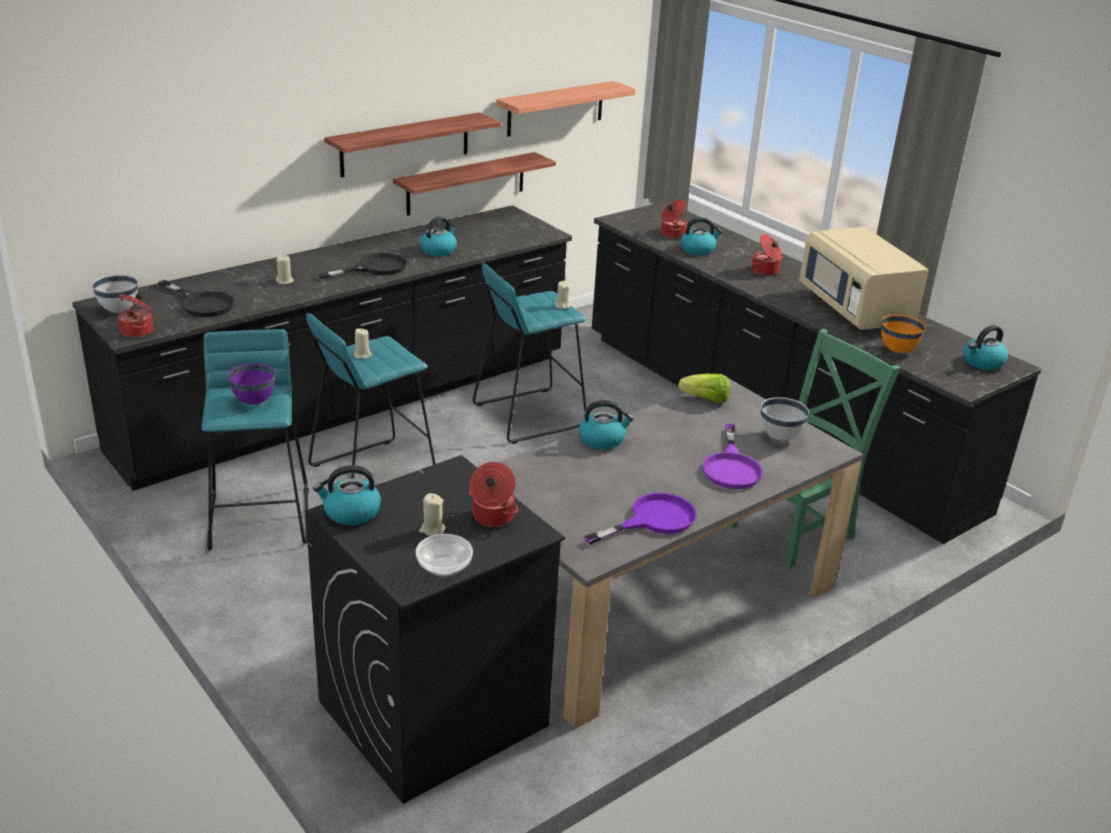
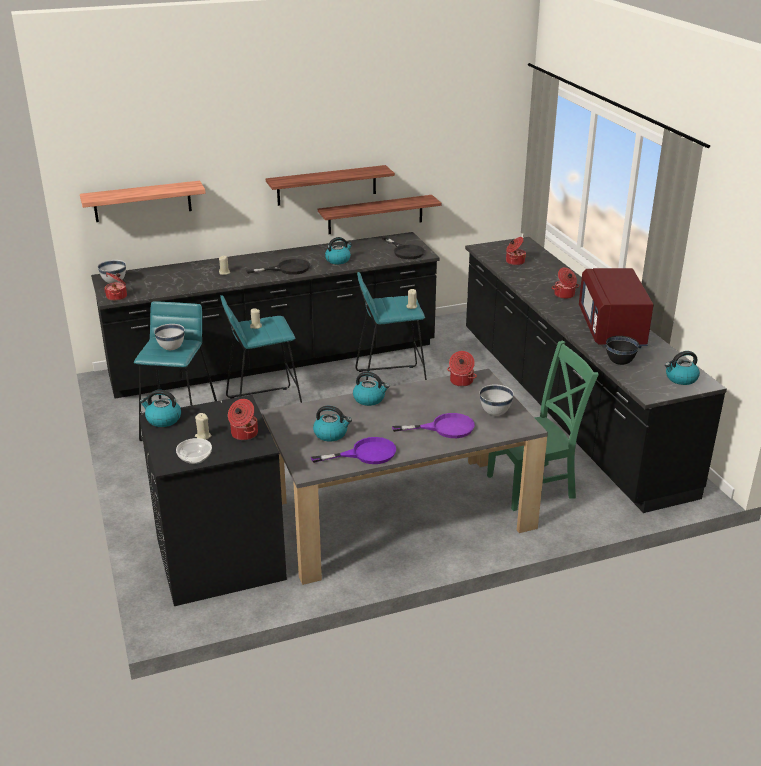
camera: 20 degrees right, 0 degrees up
(202, 303) = (165, 283): black frying pan -> black frying pan (405, 251)
(253, 401) = (171, 348): purple bowl -> white bowl
(555, 108) = (449, 164): shelf -> shelf (142, 201)
(698, 250) = (525, 275): kettle -> kettle (331, 434)
(706, 400) = (461, 381): lettuce -> cooking pot
(731, 467) = (444, 428): purple frying pan -> purple frying pan turned 120 degrees counterclockwise
(856, 309) = (612, 330): beige microwave -> red microwave
(897, 350) = (619, 362): orange bowl -> black bowl

